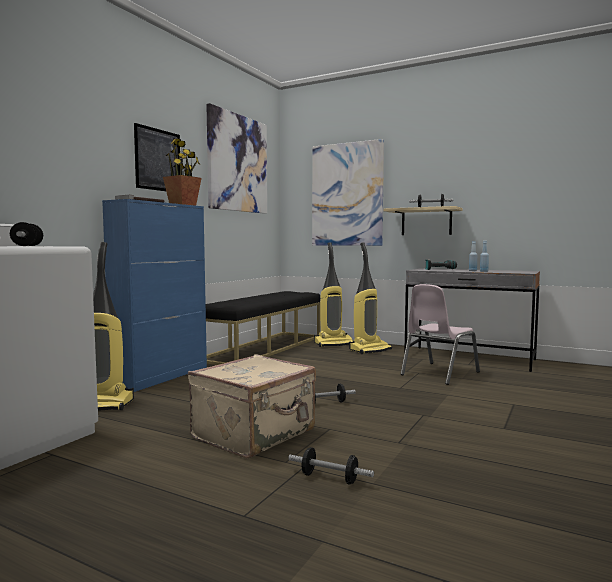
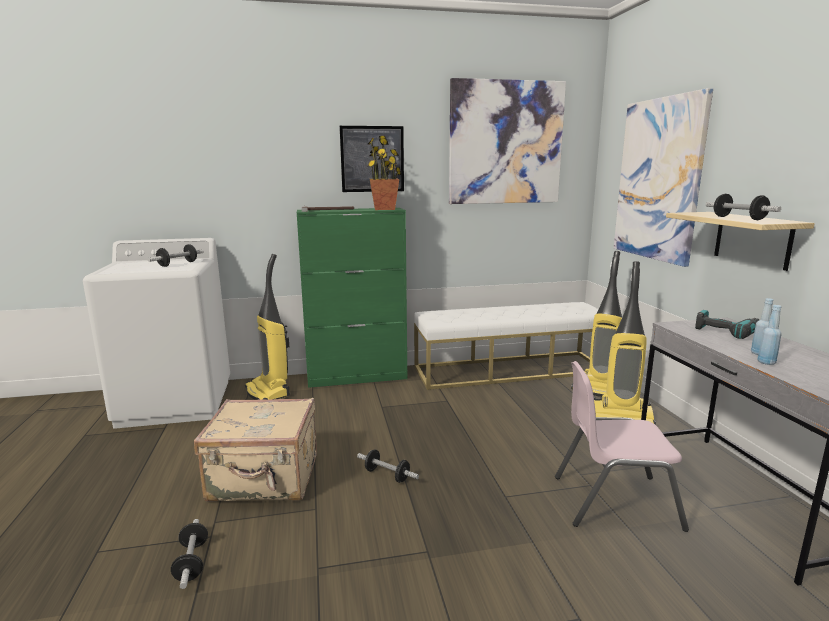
camera: 50 degrees right, 10 degrees up
(162, 376) = (357, 377): blue cabinet -> green cabinet
(263, 348) = (510, 370): black bench -> white bench

